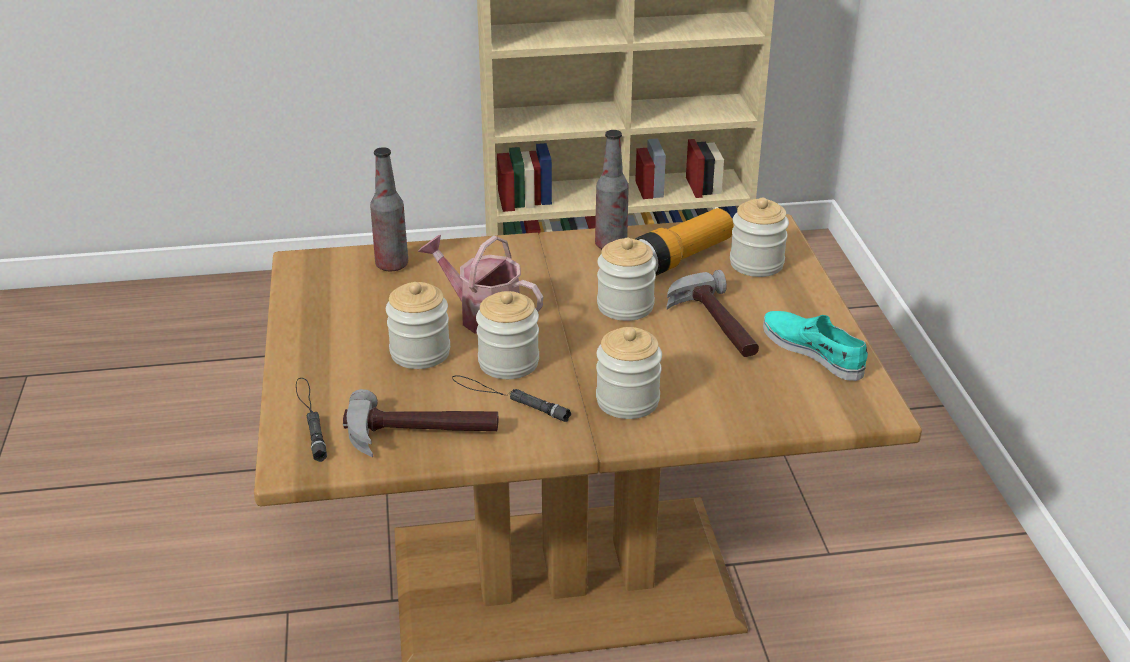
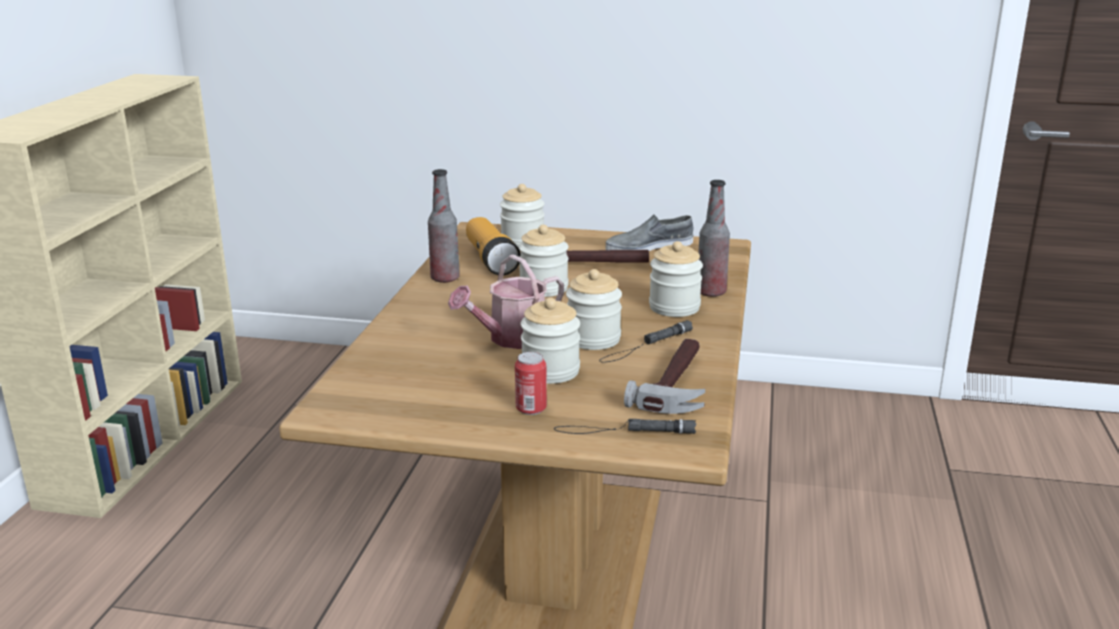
camera: 70 degrees left, 10 degrees down
(337, 358) = (531, 408): none -> can
(392, 265) = (382, 366): bottle -> bottle (711, 292)
(813, 351) = (648, 247): turquoise shoe -> grey shoe

